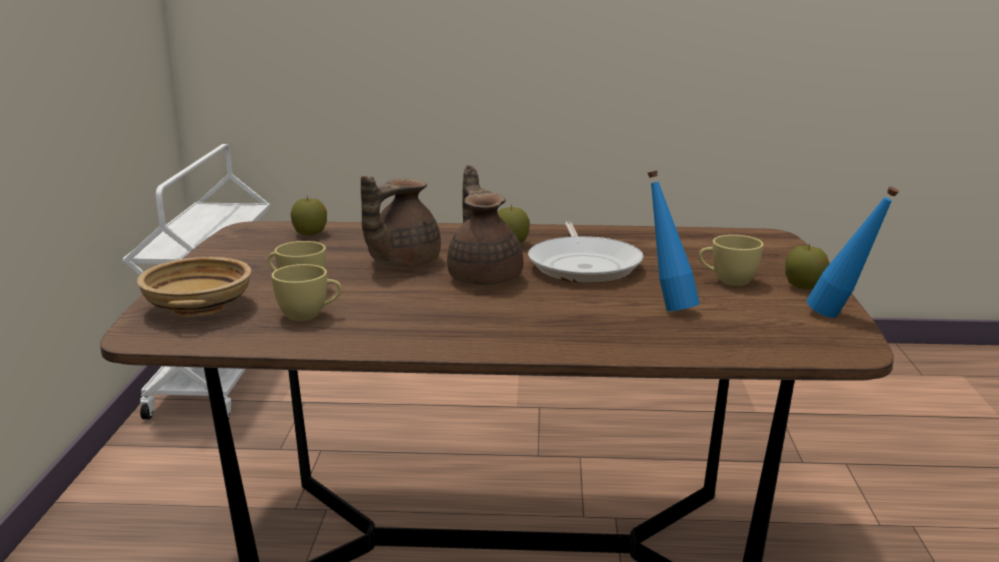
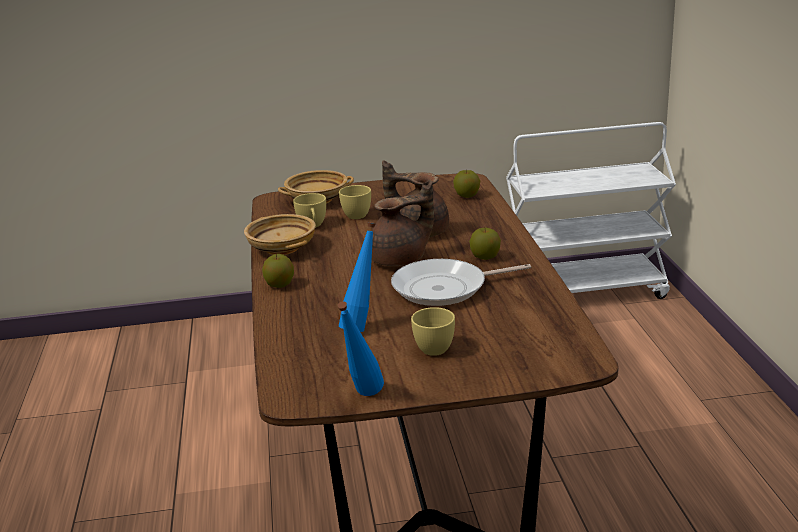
camera: 80 degrees right, 5 degrees up
(378, 338) = (281, 248): none -> beige bowl
(804, 287) = (433, 381): apple -> apple (279, 285)

